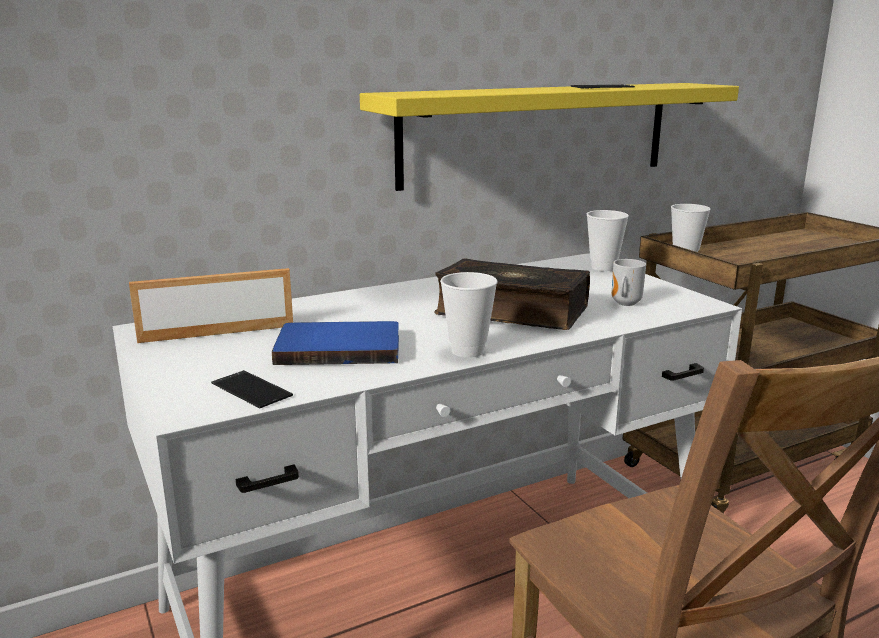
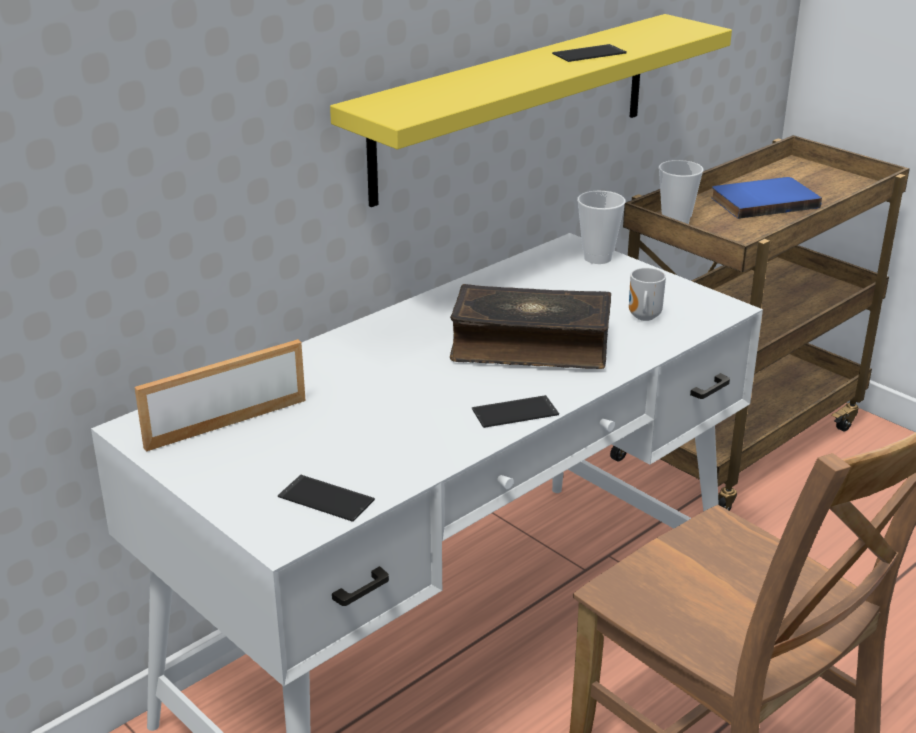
camera: 15 degrees left, 10 degrees up
(339, 347) = (377, 426): blue book -> blue book (762, 201)
(467, 351) = (515, 412): cup -> phone

